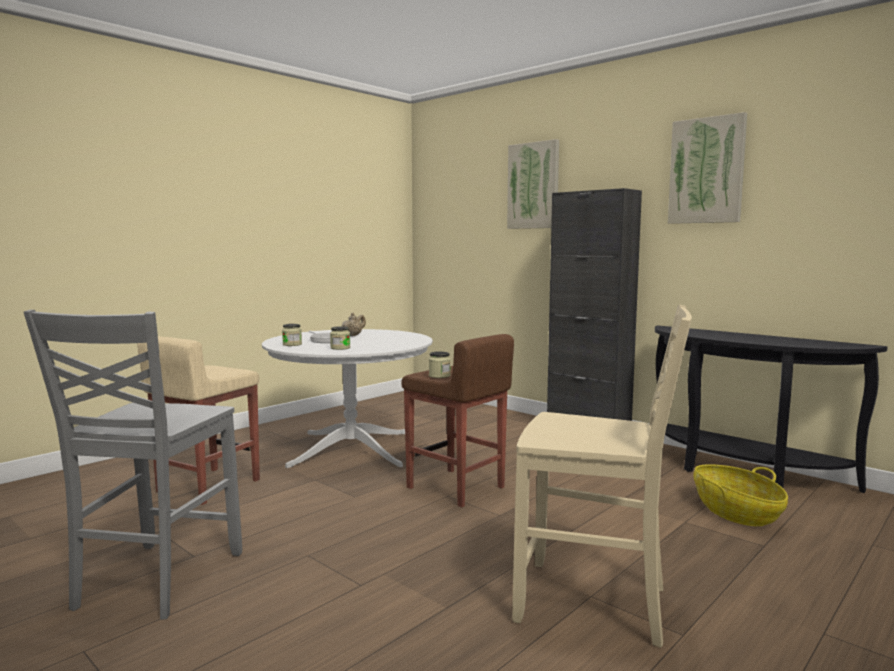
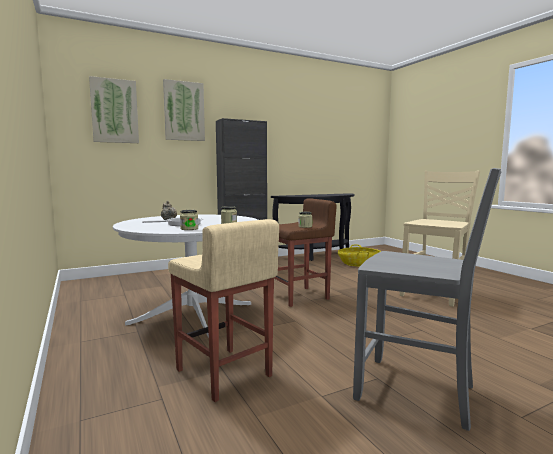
camera: 70 degrees left, 0 degrees up
(706, 171) = (286, 117): picture -> picture (114, 111)

